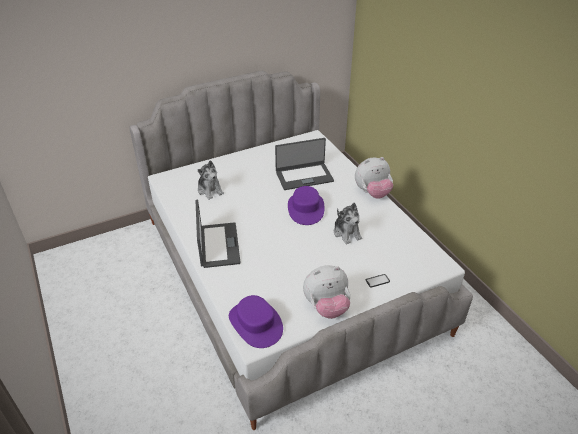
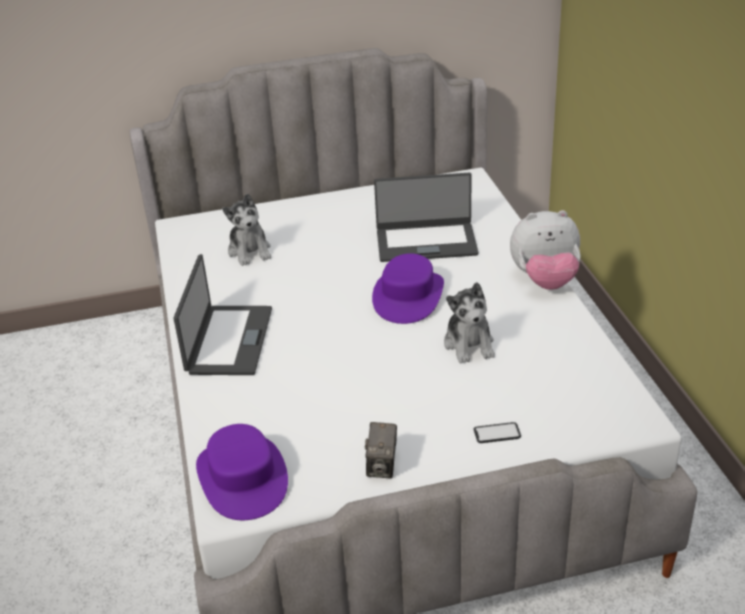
camera: 15 degrees right, 5 degrees down
(326, 307) = (382, 466): plush toy -> camera

